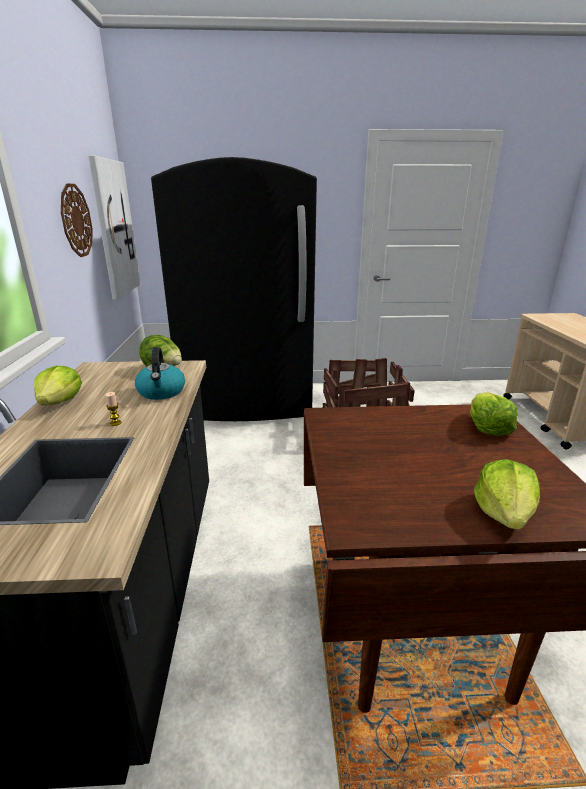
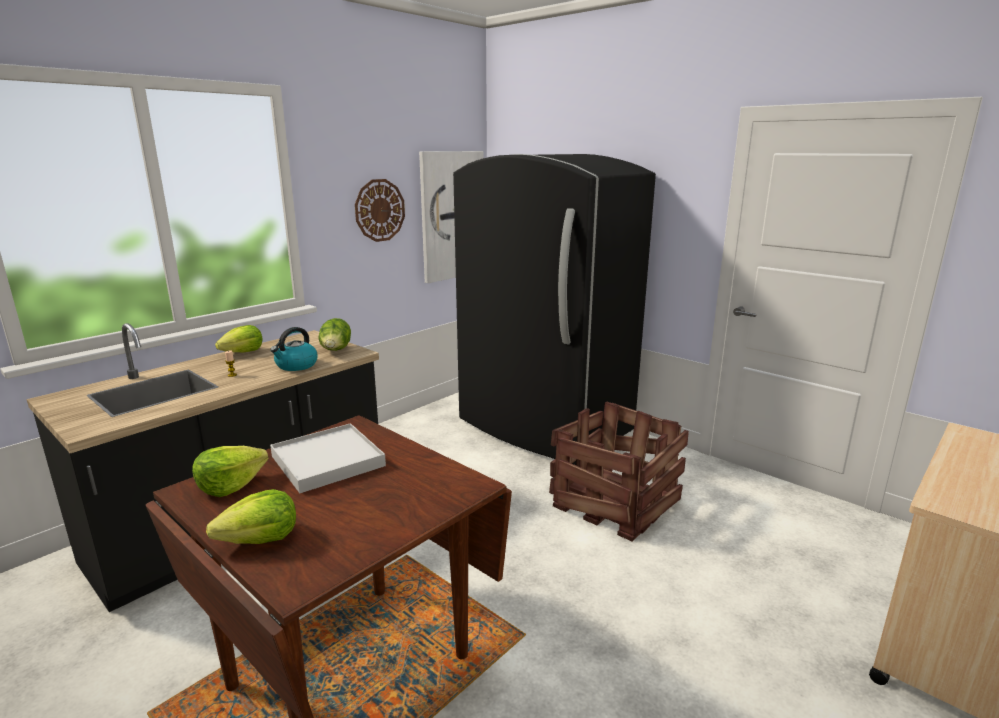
camera: 45 degrees right, 5 degrees down
(382, 444) = (328, 461): none -> white tray
(487, 428) = (428, 494): lettuce -> lettuce (230, 485)

